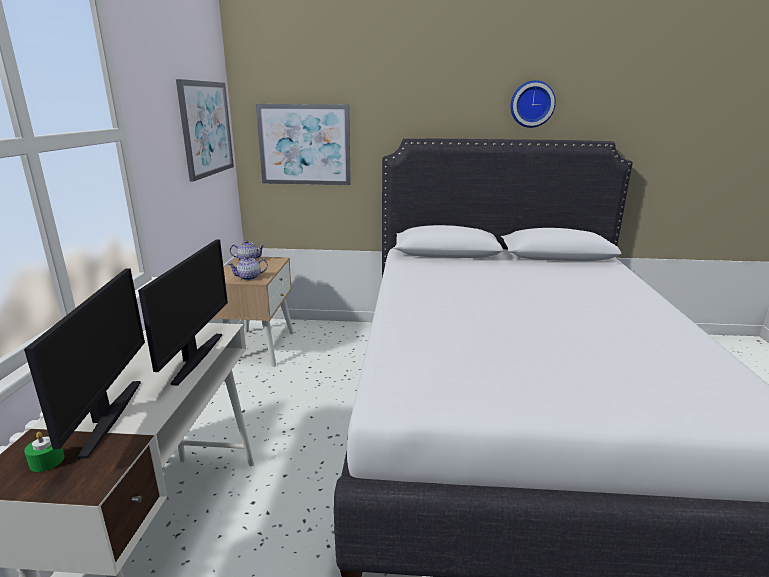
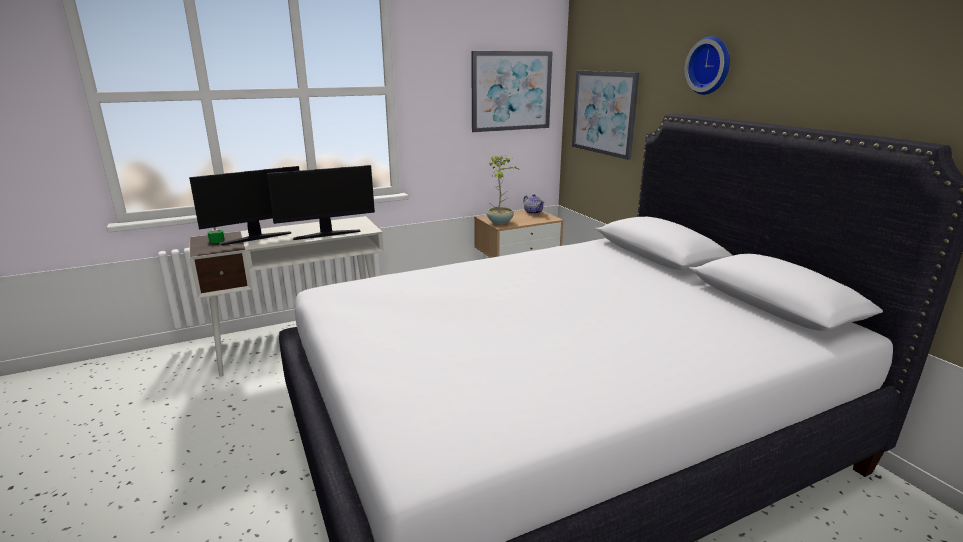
camera: 60 degrees right, 0 degrees up
(249, 277) = (500, 222): teapot -> potted plant
(532, 104) = (830, 76): wall clock -> wall clock (710, 65)

